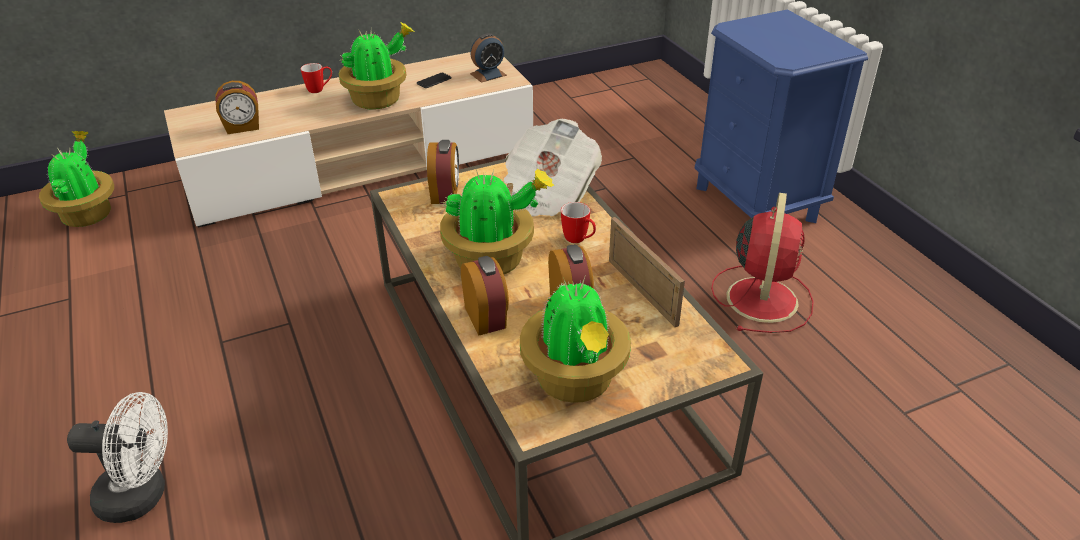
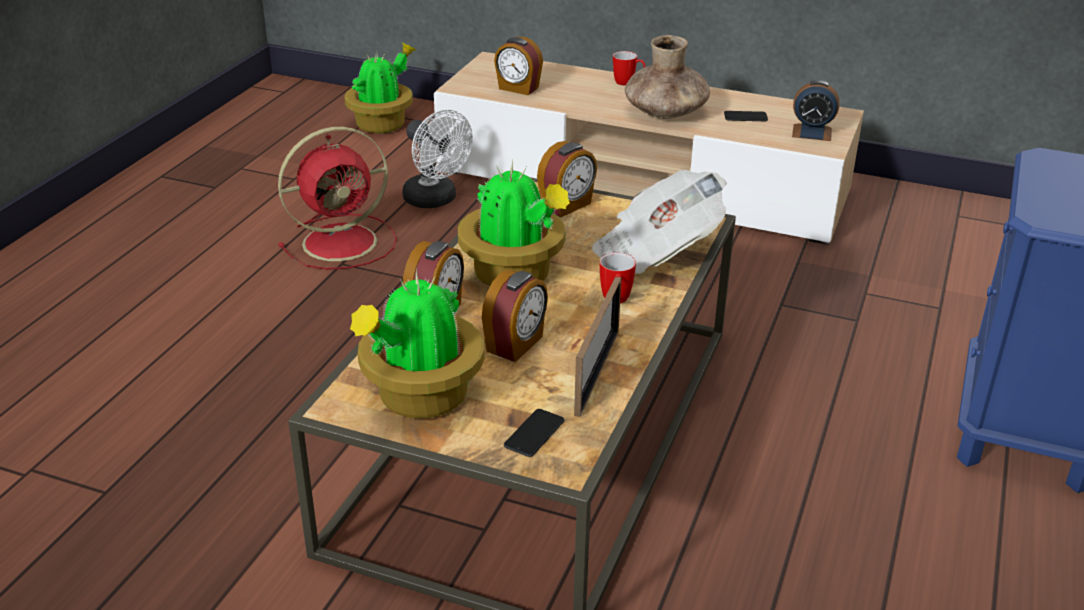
camera: 45 degrees right, 5 degrees down
(142, 496) = (163, 334): white fan -> white fan (435, 200)
(379, 100) = (665, 113): potted plant -> brown vase
(674, 354) = (534, 434): none -> phone
(762, 297) = (871, 520): red fan -> red fan (343, 242)

